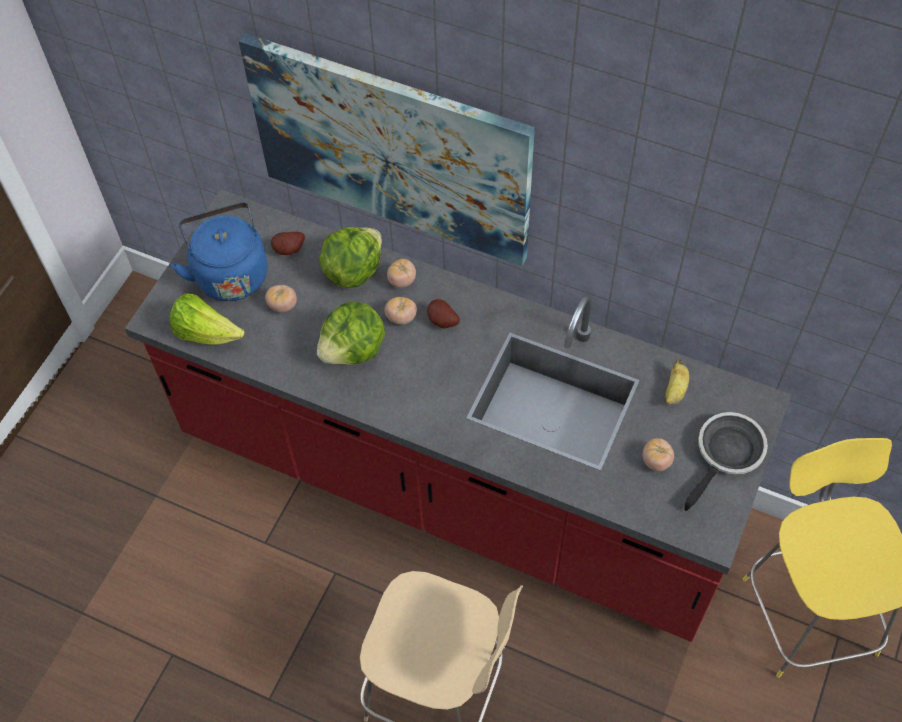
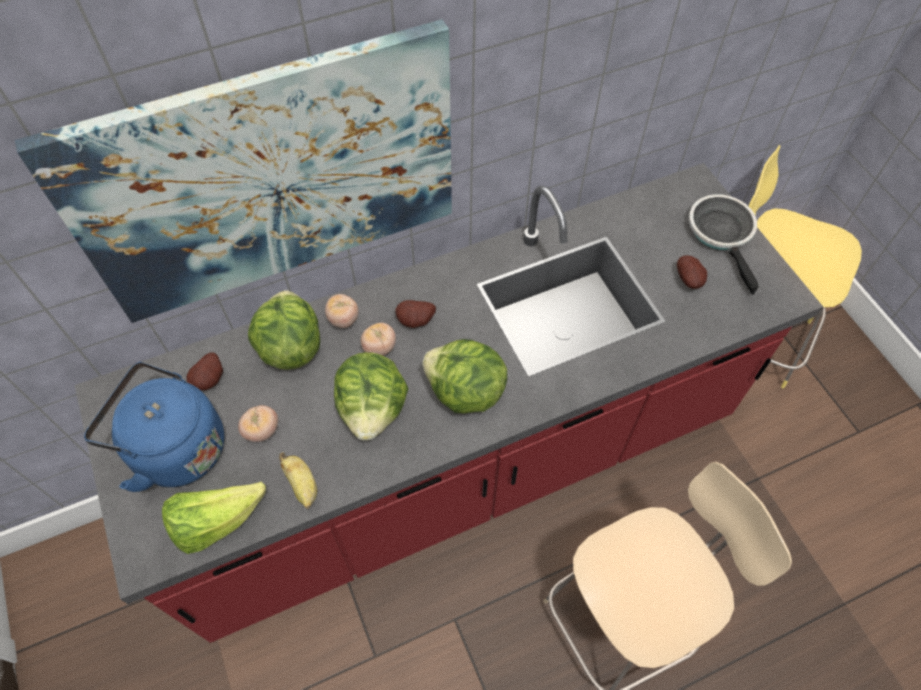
camera: 50 degrees left, 0 degrees up
(416, 391) = (465, 392): none -> lettuce
(656, 461) = (689, 280): tomato -> potato
(675, 390) = (637, 222): banana -> banana (302, 485)

